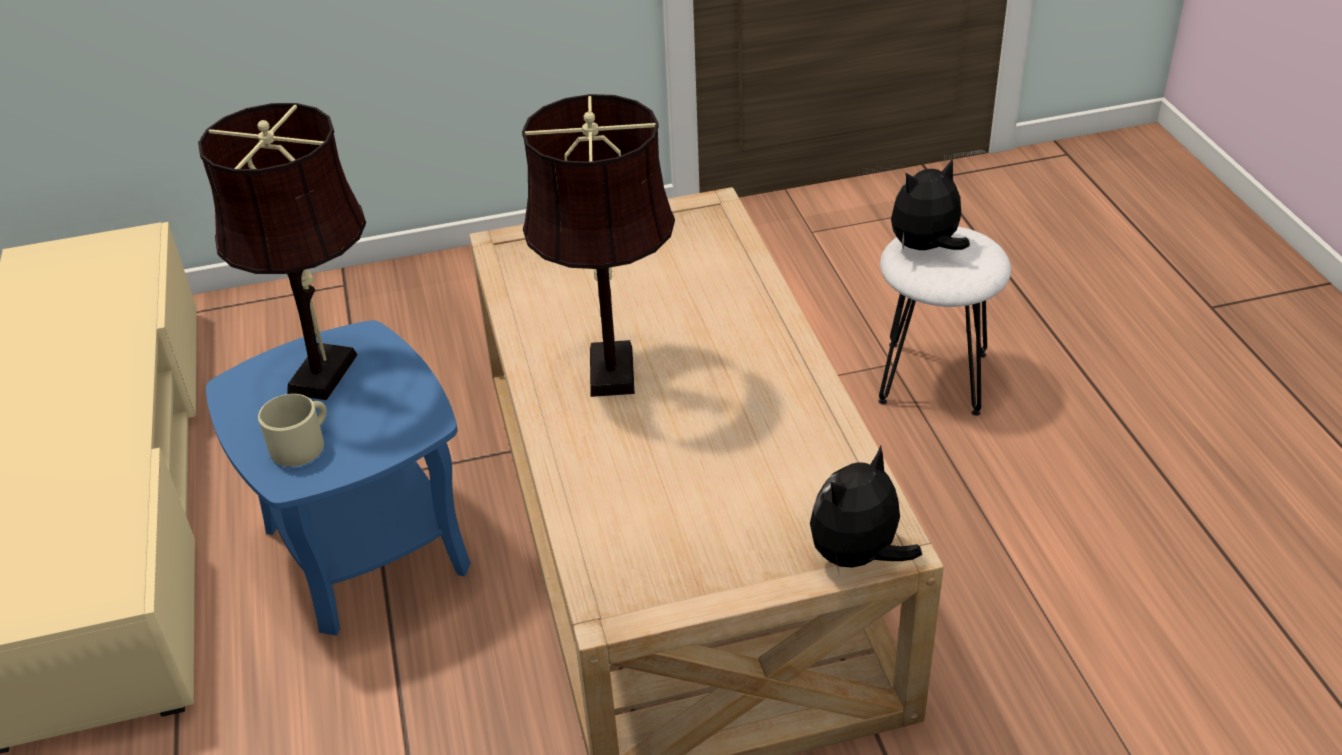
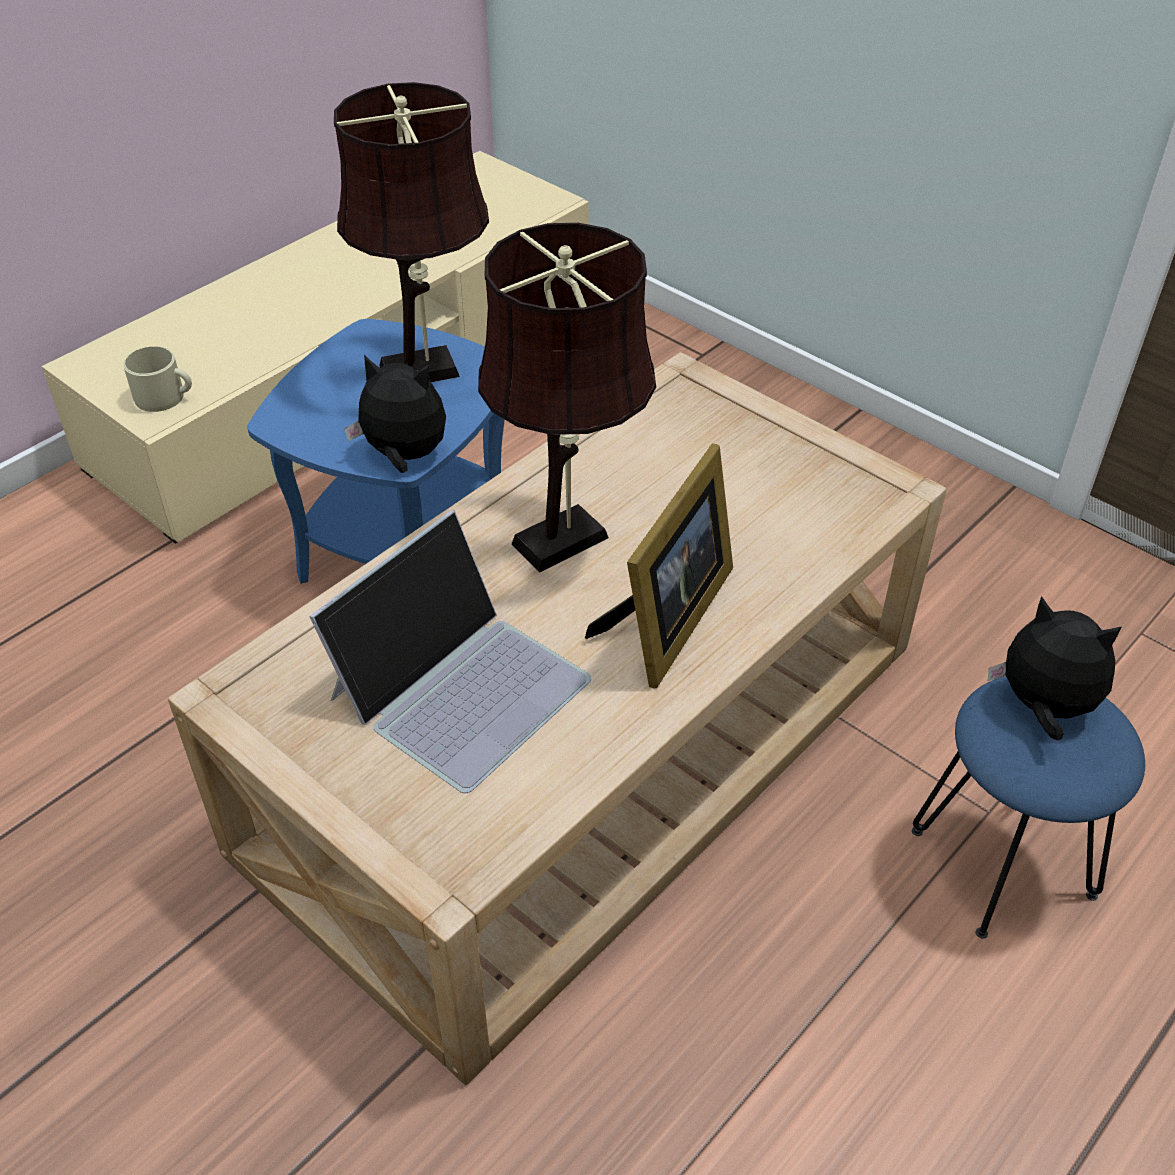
camera: 55 degrees right, 5 degrees up
(303, 444) = (325, 406): beige mug -> beige mug (165, 397)
(713, 475) = (460, 685): none -> laptop
(740, 352) = (667, 621): none -> picture frame
(857, 557) = (411, 856): plush toy -> plush toy (404, 456)
(933, 378) = (1001, 863): white stool -> blue stool

